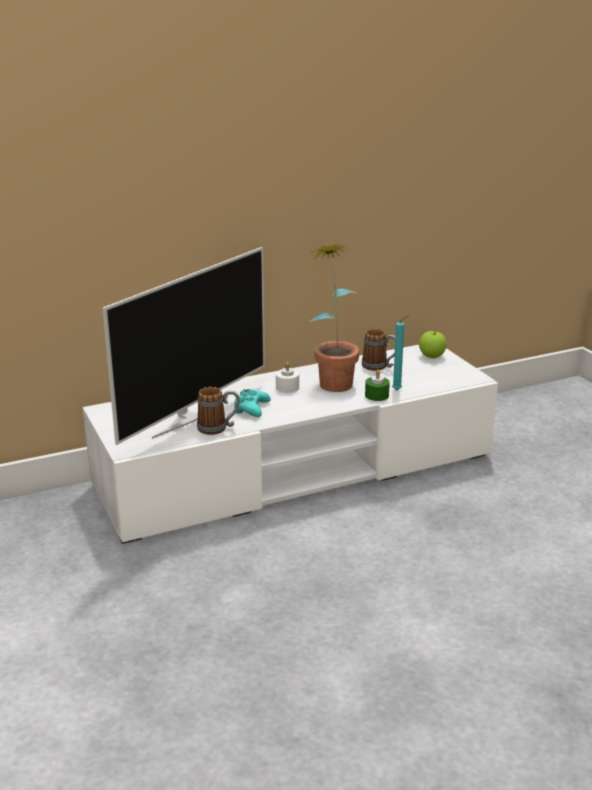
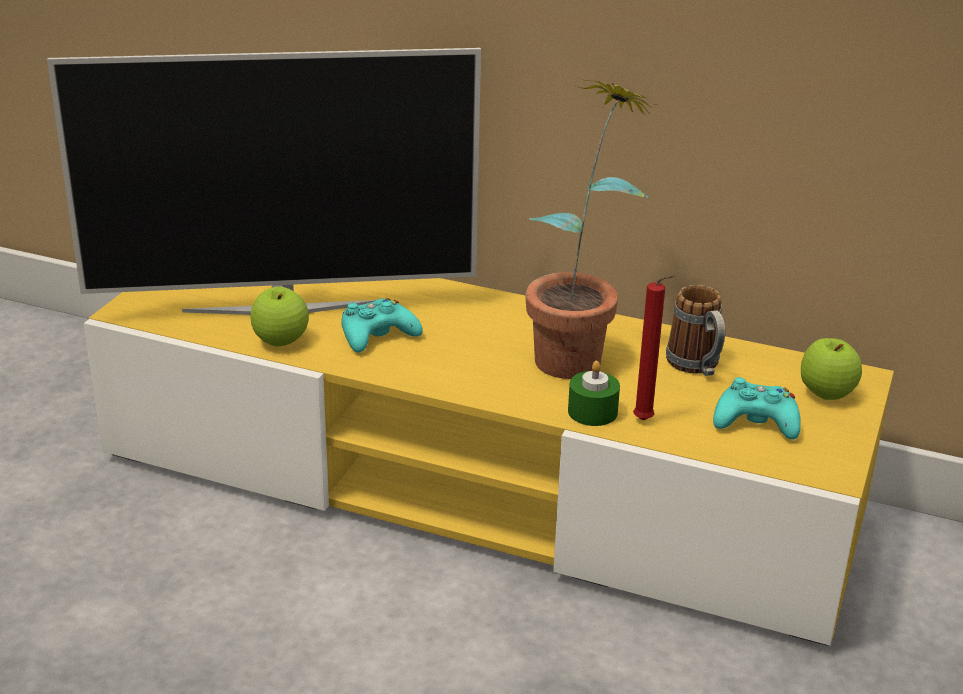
camera: 45 degrees right, 5 degrees up
(218, 428) = (281, 341): mug -> apple
(287, 387) = (489, 329): white candle -> none
(296, 471) = (478, 485): white tv stand -> yellow tv stand
(398, 390) = (646, 421): turquoise candle -> red candle
(429, 374) = (756, 421): none -> turquoise game controller

